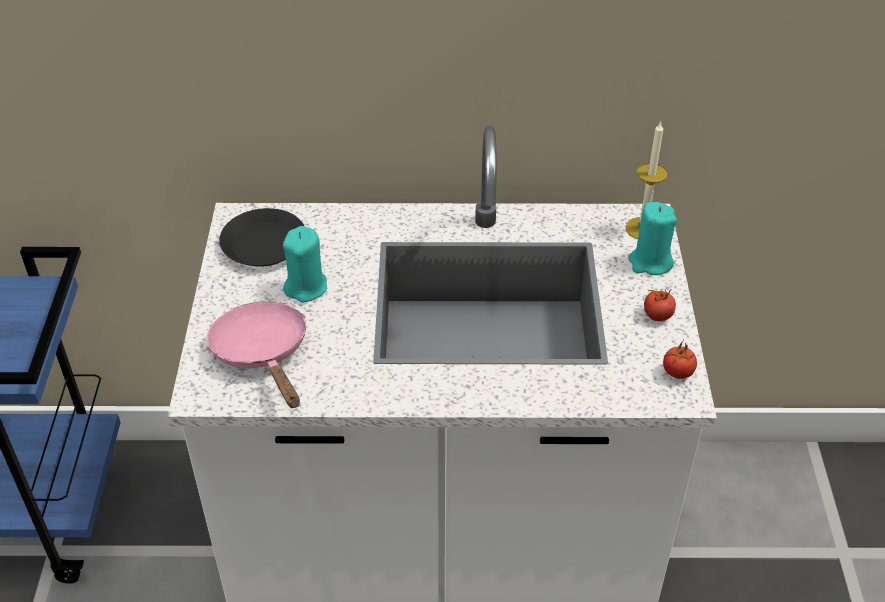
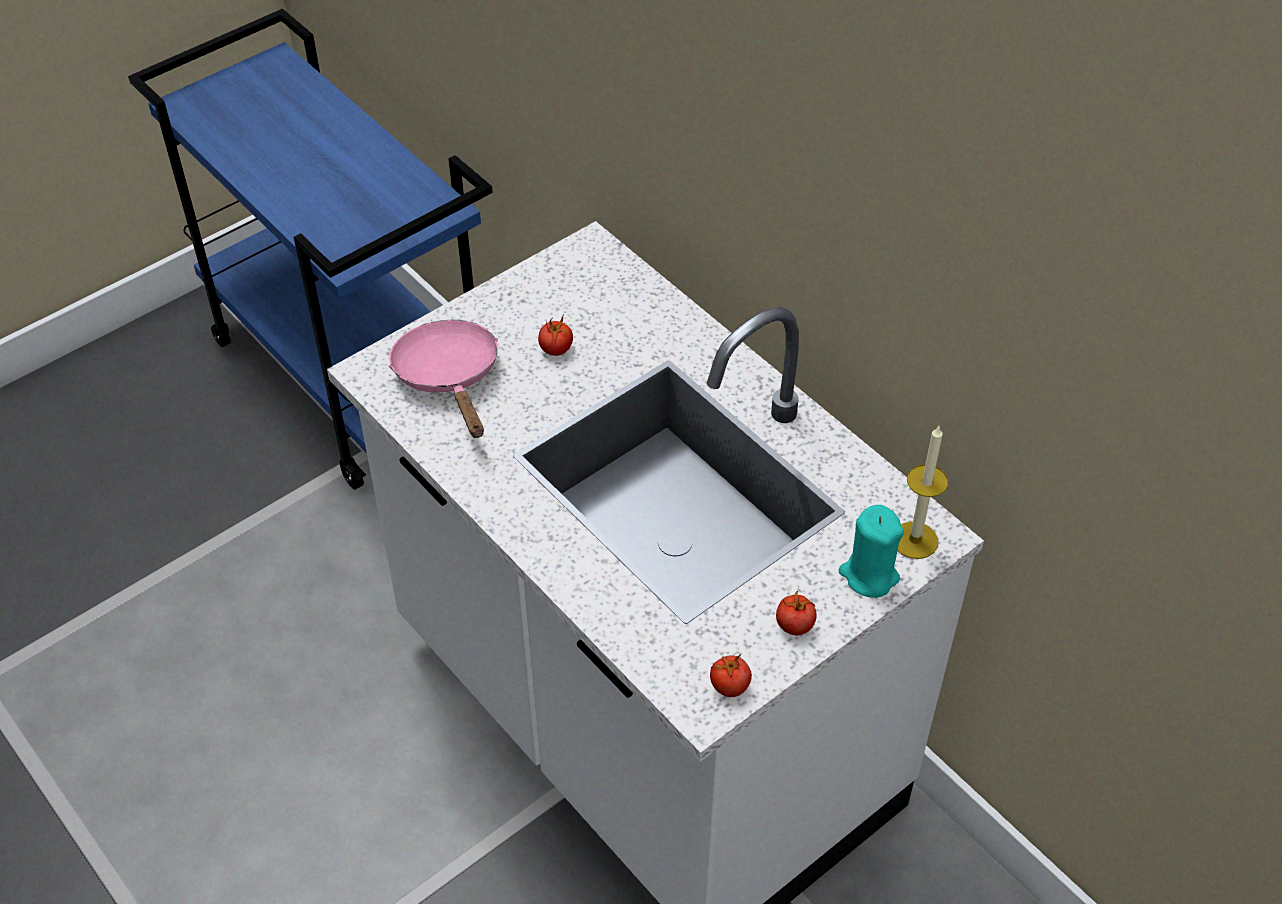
camera: 50 degrees right, 5 degrees up
(263, 245) = (577, 287): black plate -> none
(263, 354) = (449, 378): pink frying pan -> pink frying pan turned 45 degrees counterclockwise
(306, 287) = (556, 350): turquoise candle -> tomato

